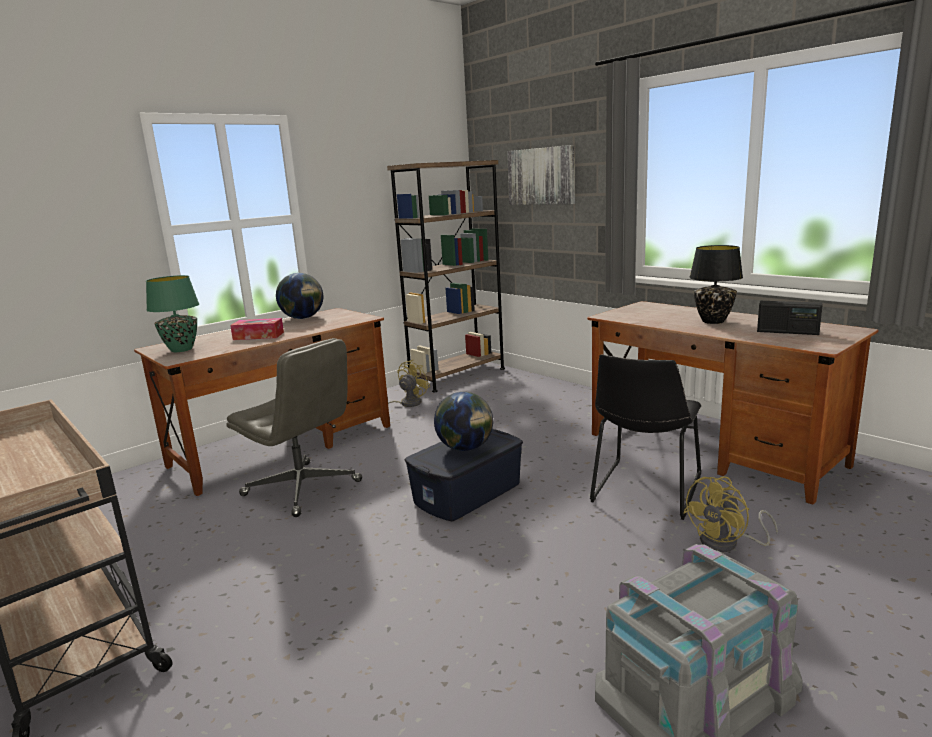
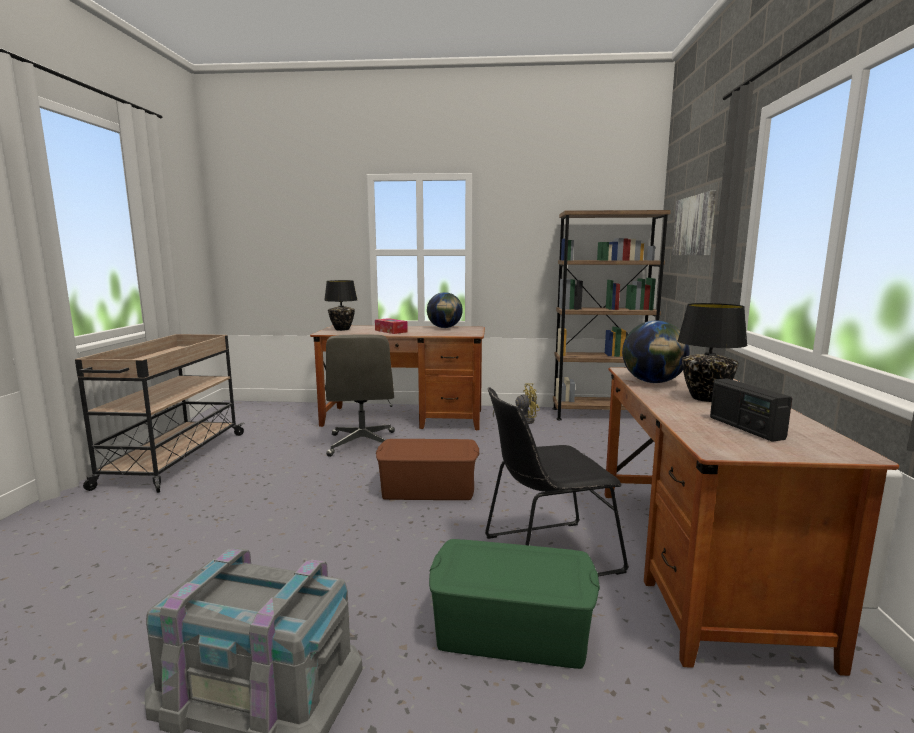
camera: 45 degrees right, 5 degrees down
(182, 349) = (342, 329): green table lamp -> black table lamp
(465, 448) = (429, 448): globe -> globe (653, 382)
(468, 493) = (428, 489): blue storage box -> brown storage box
(727, 543) = (512, 631): yellow fan -> green storage box

